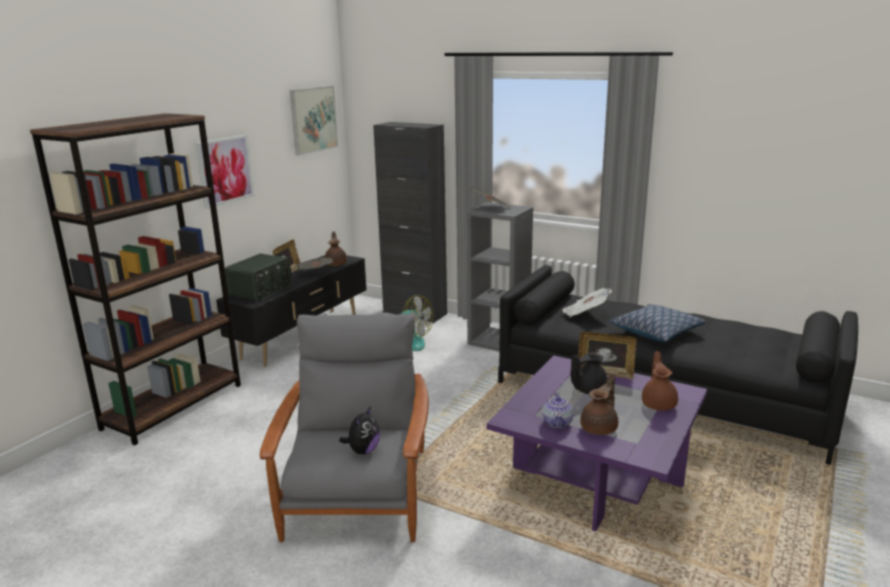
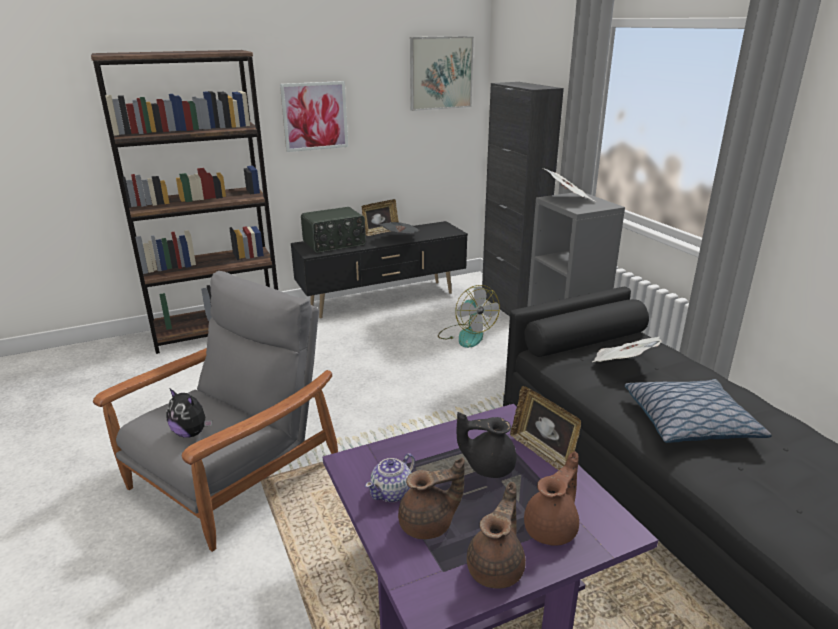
camera: 35 degrees right, 5 degrees up
(336, 264) = (433, 233): brown teapot -> brown teapot (497, 567)
(363, 451) = (191, 433): plush toy -> plush toy turned 60 degrees clockwise

